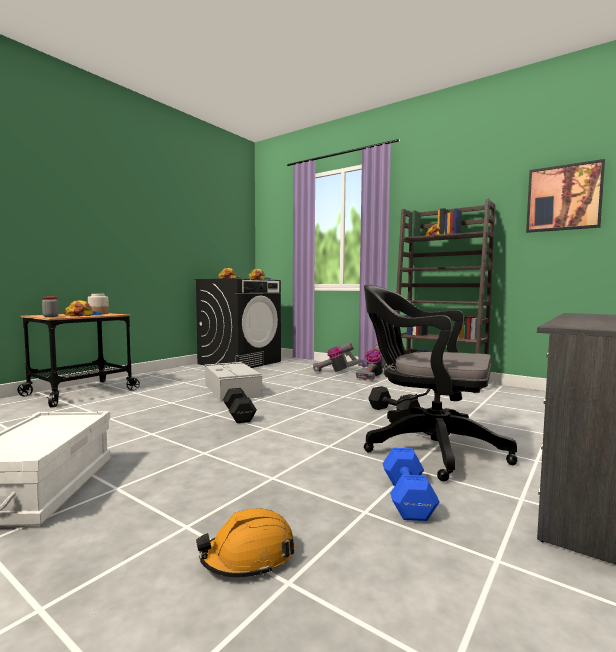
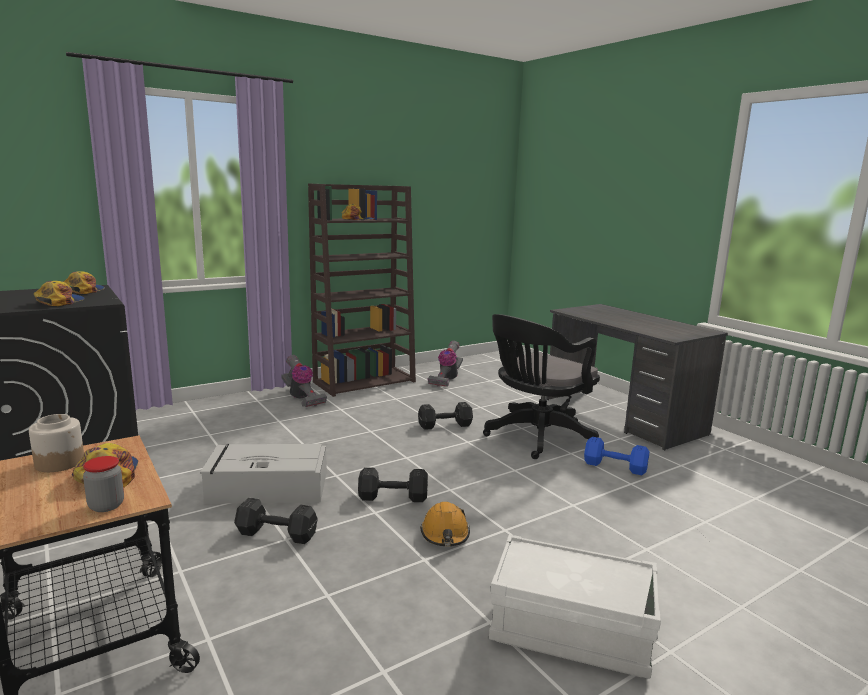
camera: 70 degrees left, 10 degrees up
(177, 400) = (275, 533): none -> black dumbbell
(249, 557) = (683, 530): orange hard hat -> orange hard hat (445, 534)
(335, 372) = (251, 409): vacuum cleaner -> vacuum cleaner (446, 379)
(563, 198) = (441, 187): picture -> none

